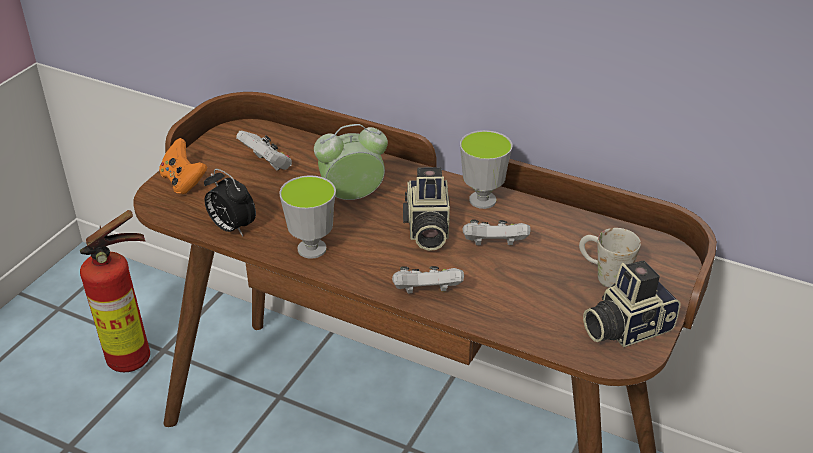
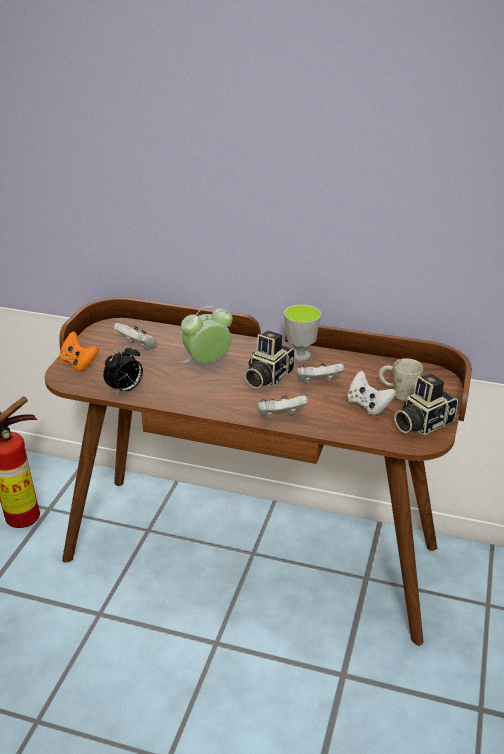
camera: 10 degrees left, 5 degrees down
(231, 228) = (125, 390): alarm clock -> alarm clock turned 75 degrees counterclockwise
(312, 249) = (189, 397): cup -> none
(426, 230) = (267, 377): camera -> camera turned 45 degrees clockwise
(555, 290) = (368, 406): none -> white game controller

